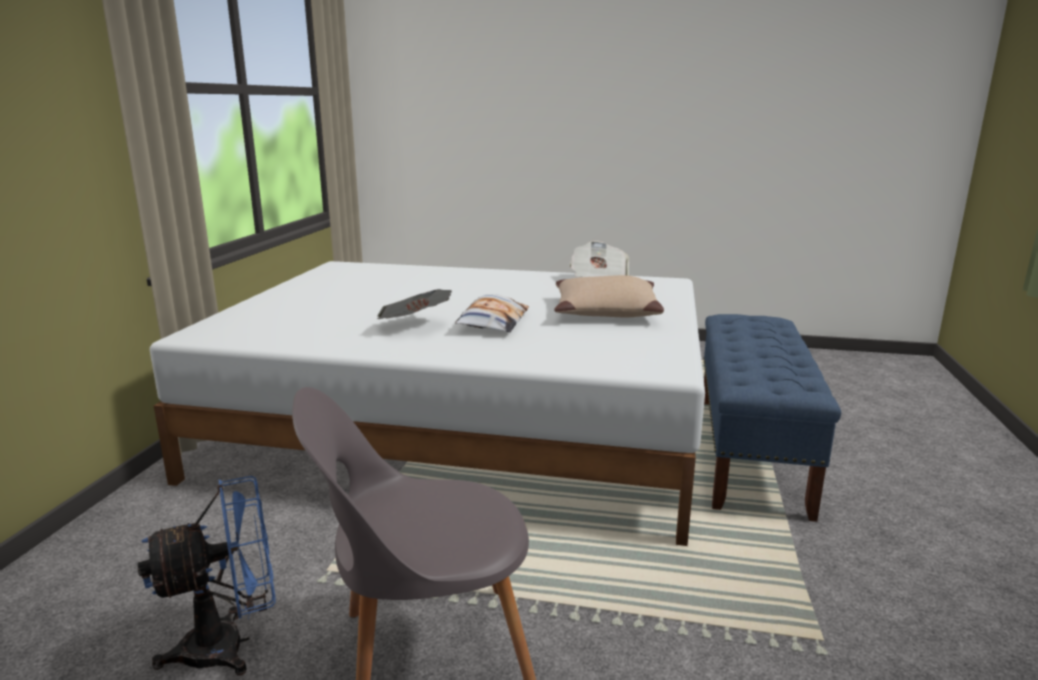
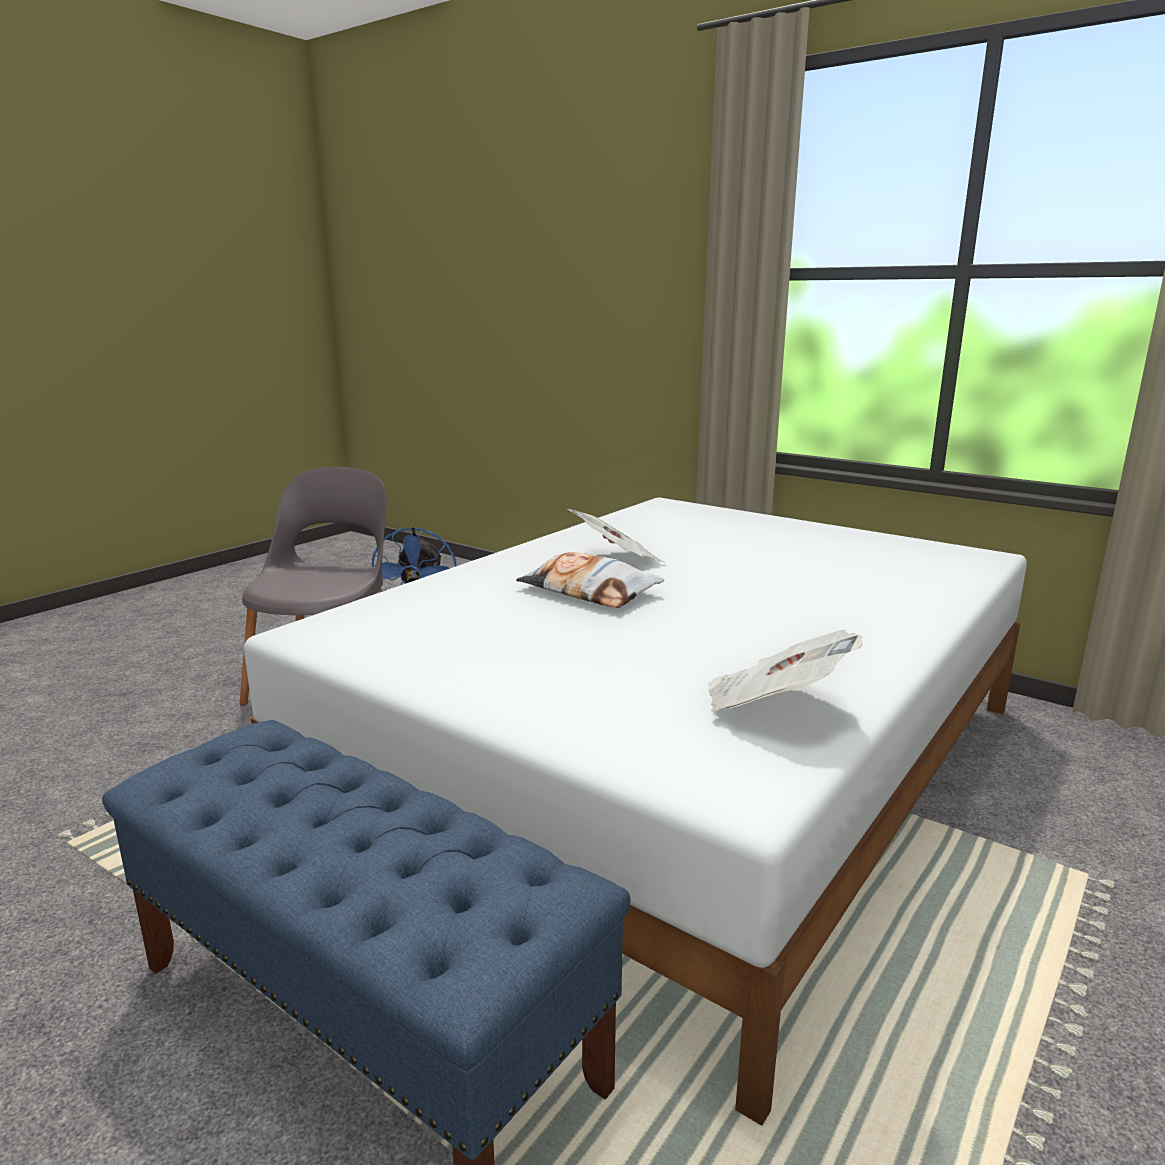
camera: 115 degrees right, 0 degrees up
(606, 311) = (564, 660): beige pillow -> none

